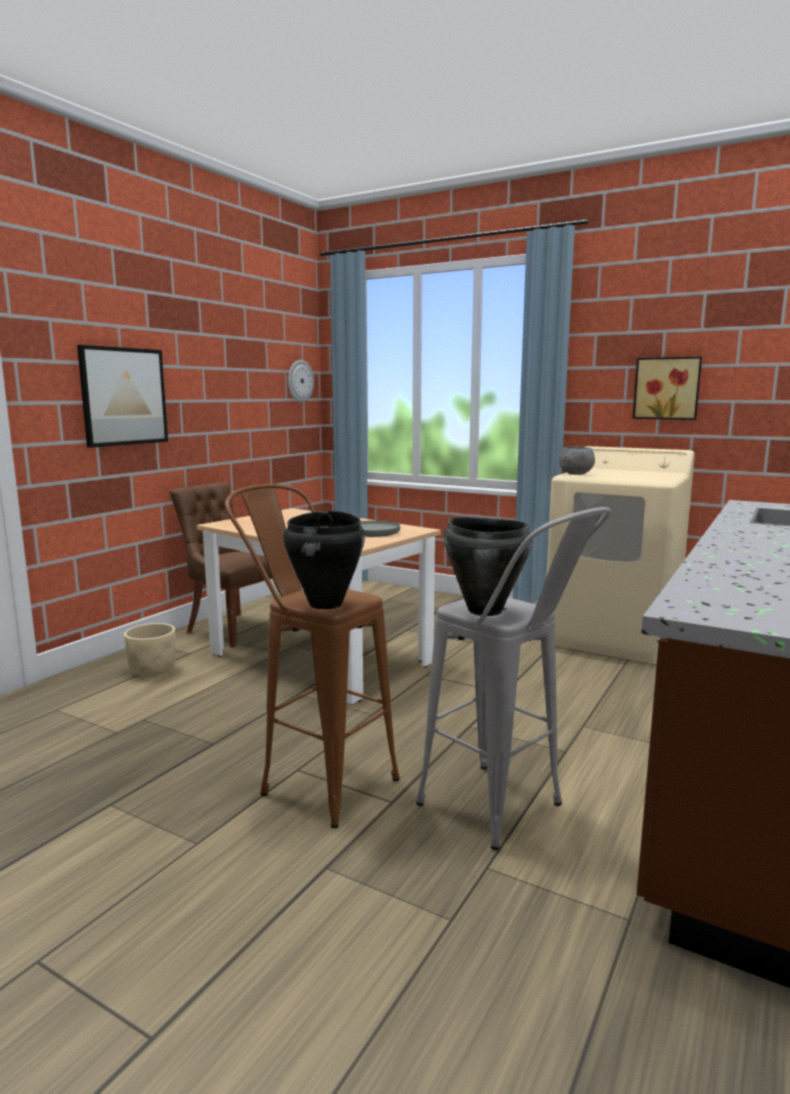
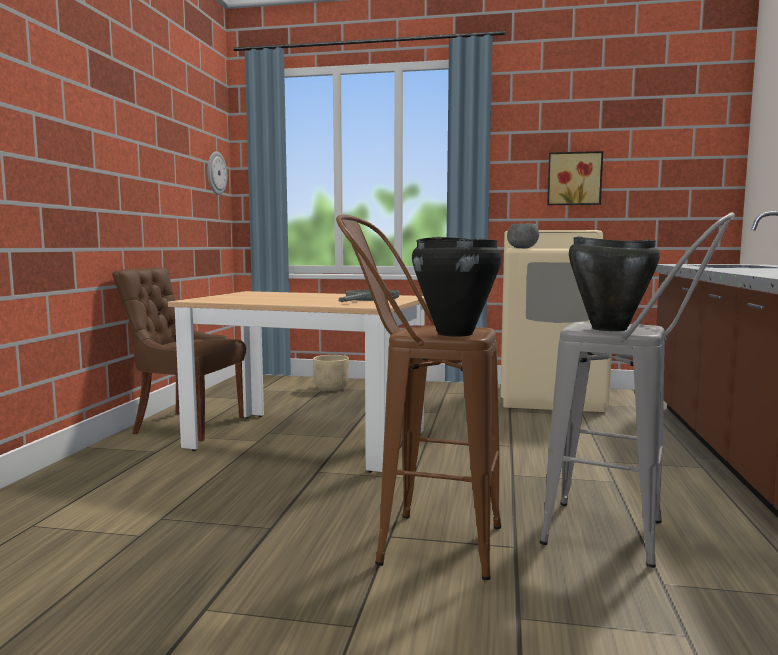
camera: 20 degrees left, 5 degrees down
(124, 396) = (68, 158): picture -> none
(153, 670) = (125, 471): beige planter -> beige planter (331, 388)

